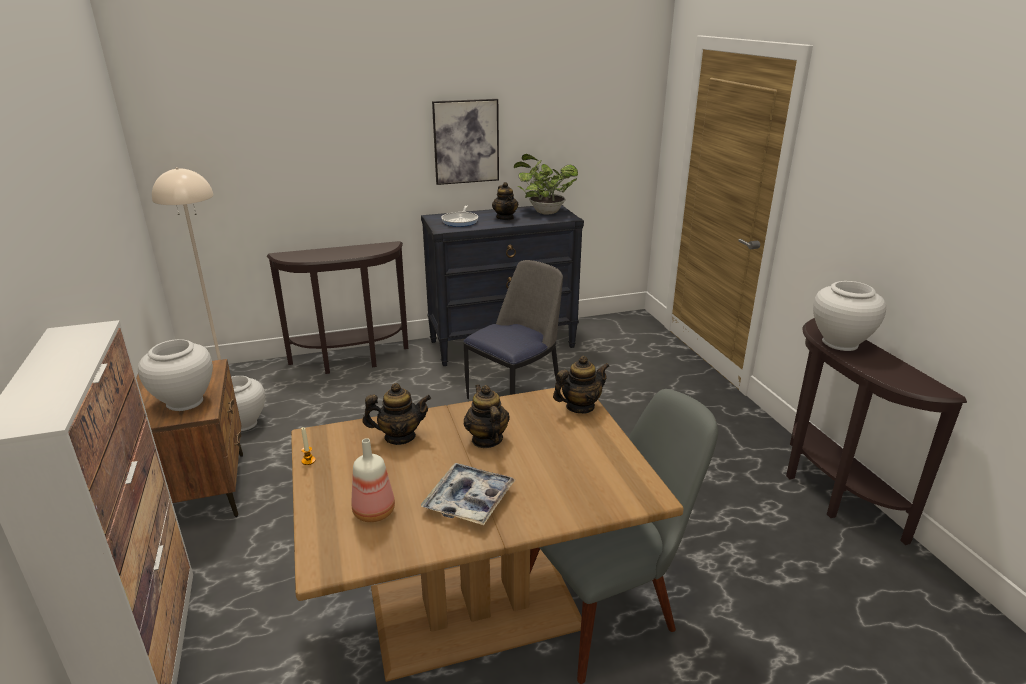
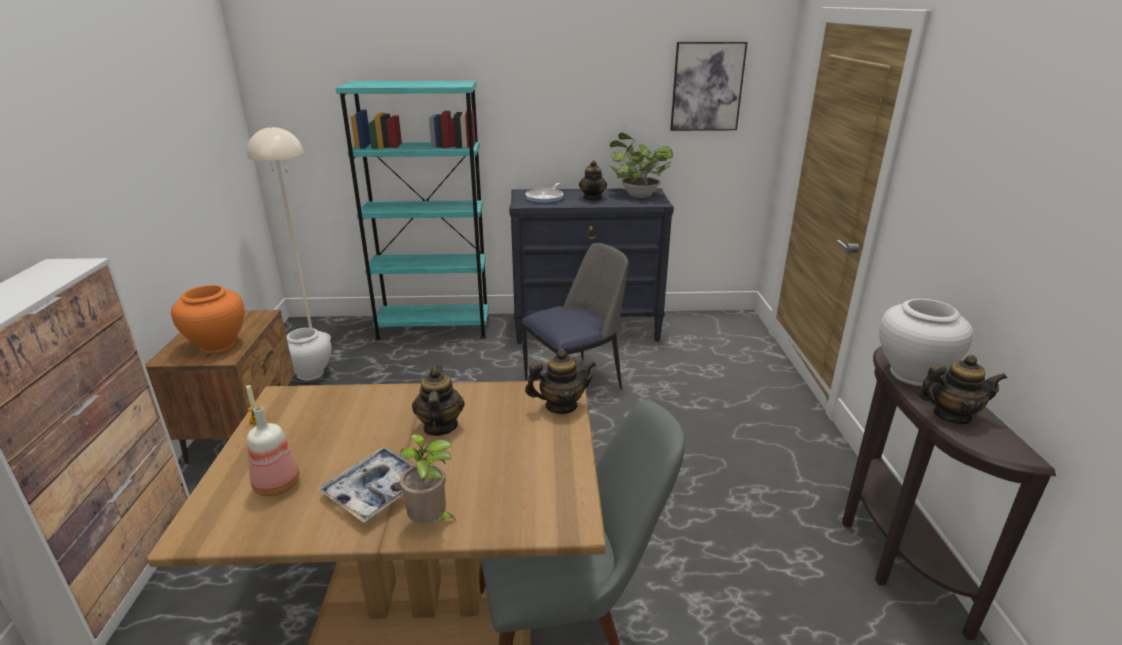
camera: 15 degrees right, 0 degrees up
(185, 402) = (218, 346): white vase -> orange vase
(351, 362) = (433, 328): brown console table -> turquoise bookcase
(399, 437) = (357, 409): teapot -> teapot (951, 415)
(466, 141) = (562, 117): picture -> picture (707, 87)
(534, 516) = (431, 522): none -> potted plant

